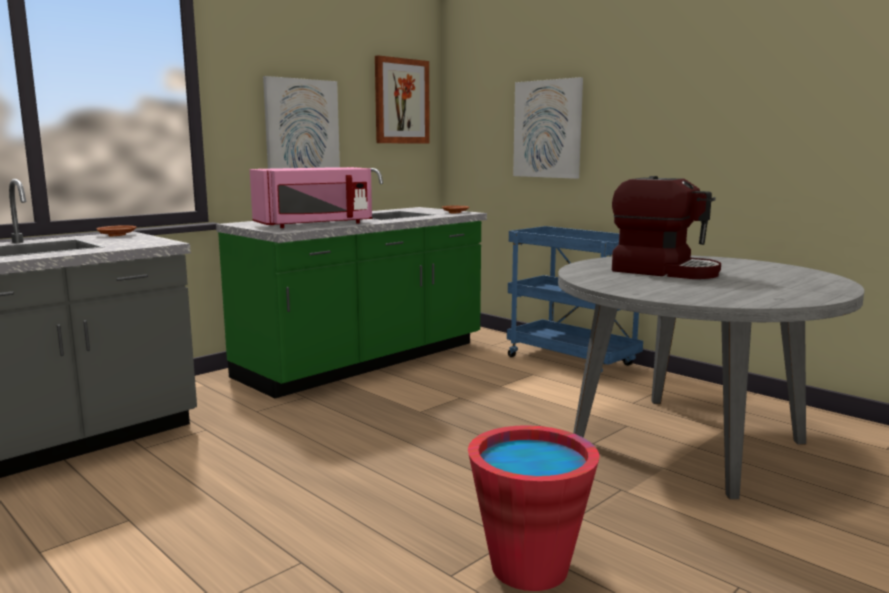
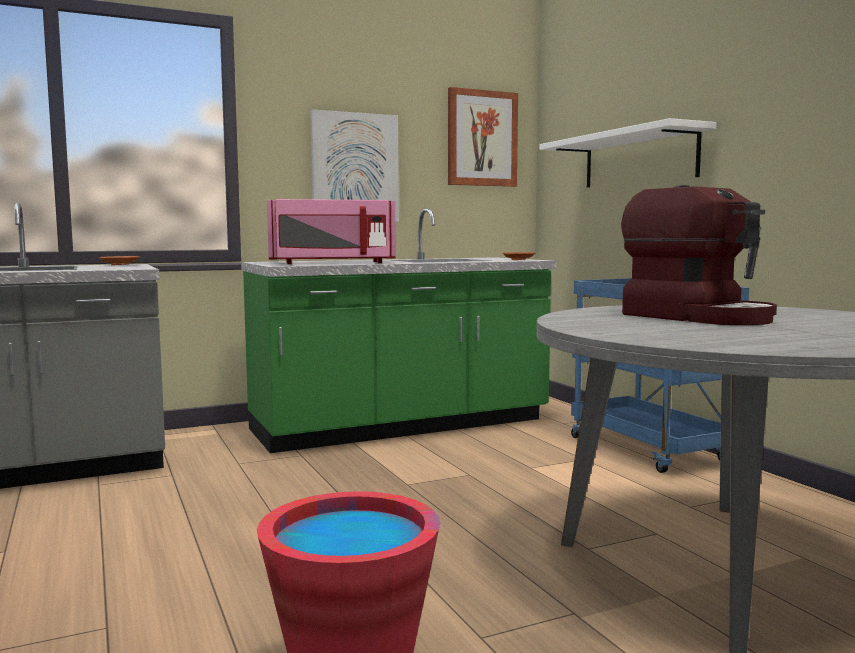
camera: 20 degrees right, 5 degrees down
(548, 129) = (639, 159): picture -> white shelf

